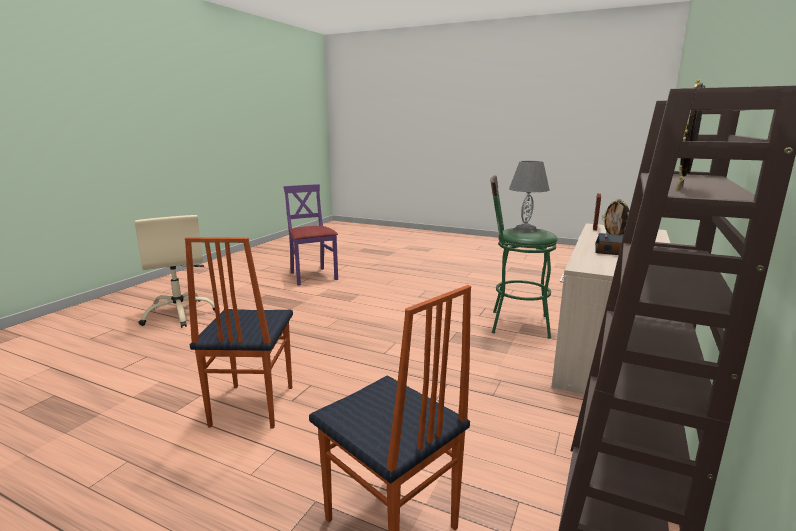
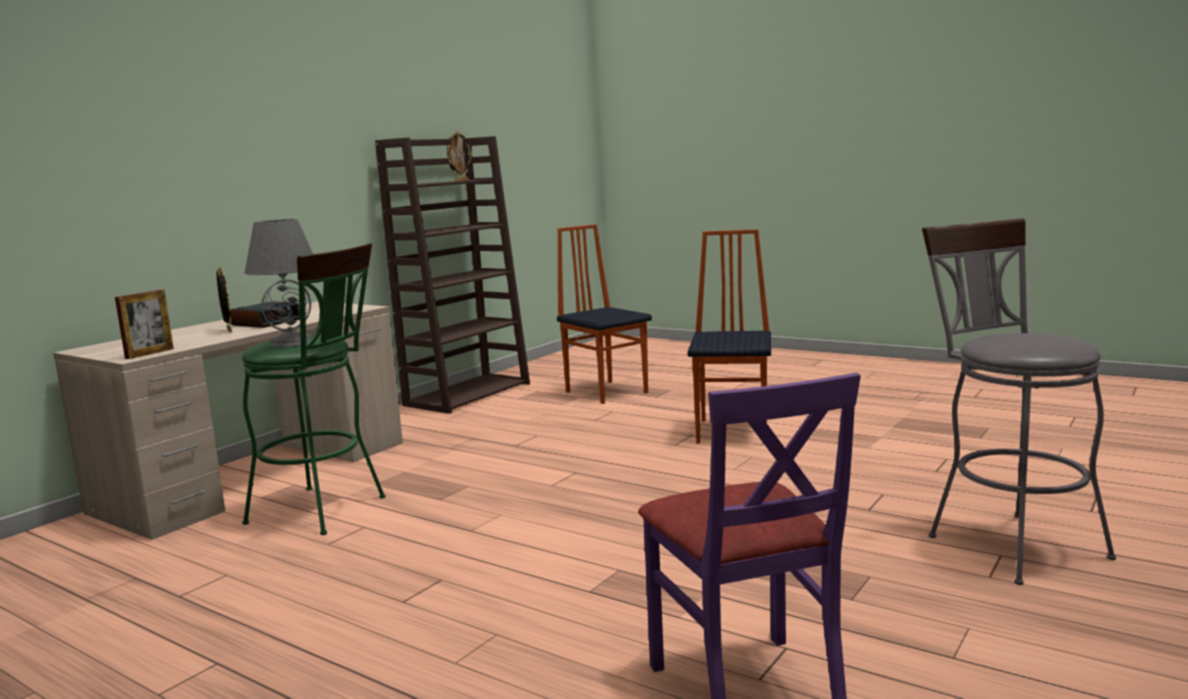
camera: 170 degrees left, 5 degrees down
(180, 314) = (1006, 541): beige office chair -> grey stool

